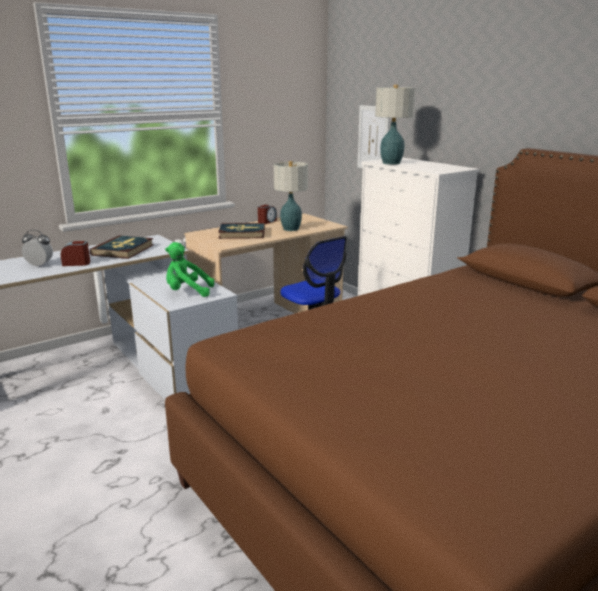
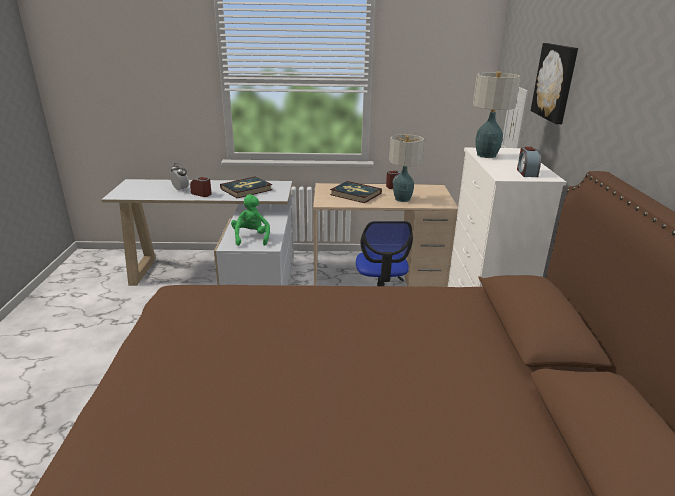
camera: 35 degrees right, 5 degrees up
(187, 292) = (251, 238): green plush toy -> green plush toy turned 45 degrees clockwise
(432, 92) = (556, 82): none -> picture
(445, 168) = (526, 173): none -> alarm clock

